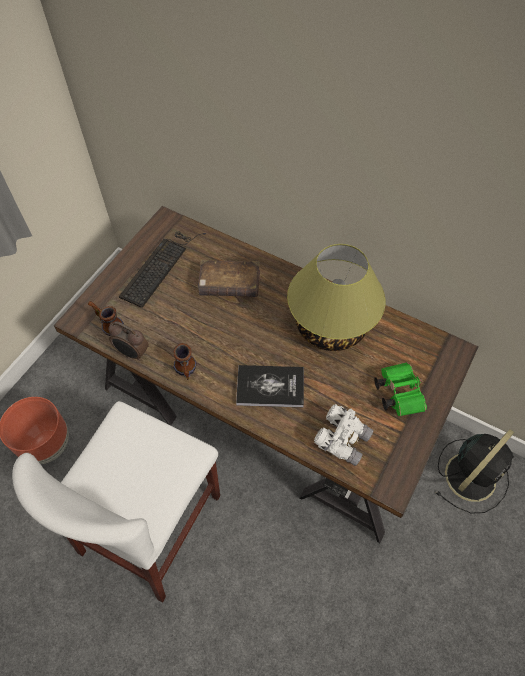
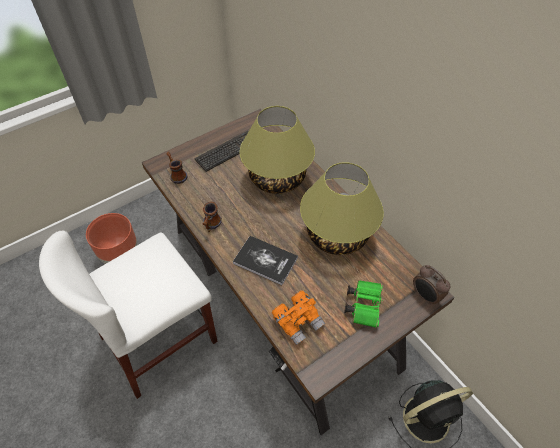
camera: 25 degrees right, 5 degrees down
(132, 353) = (181, 199): alarm clock -> alarm clock (425, 296)
(229, 284) = (277, 178): brown book -> table lamp
(342, 439) = (298, 321): white binoculars -> orange binoculars

